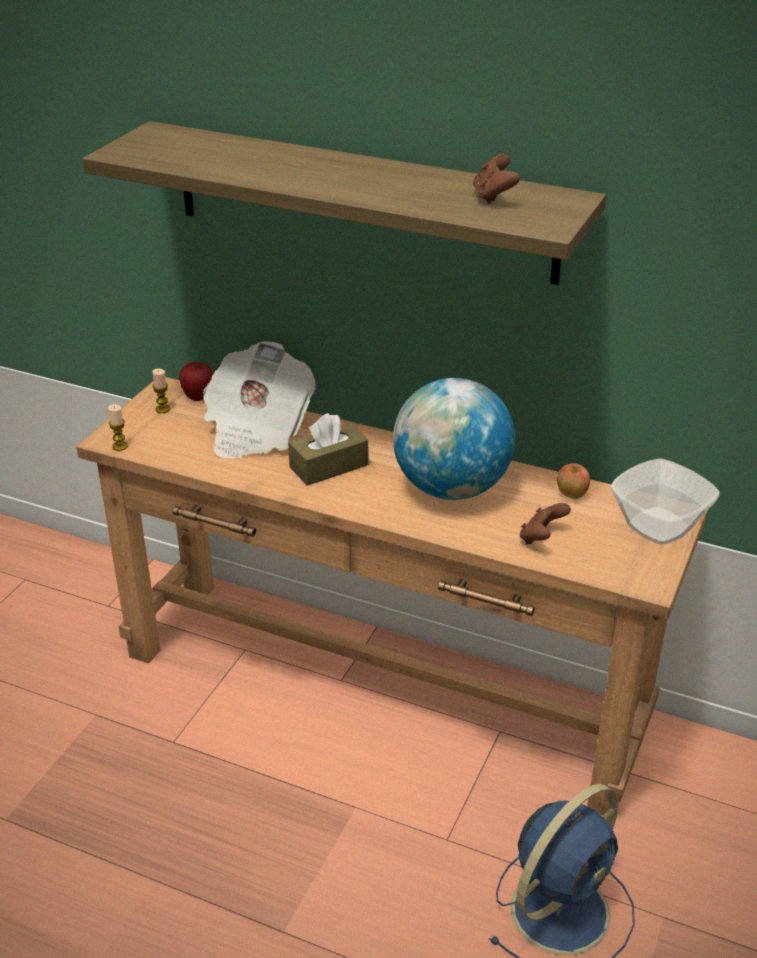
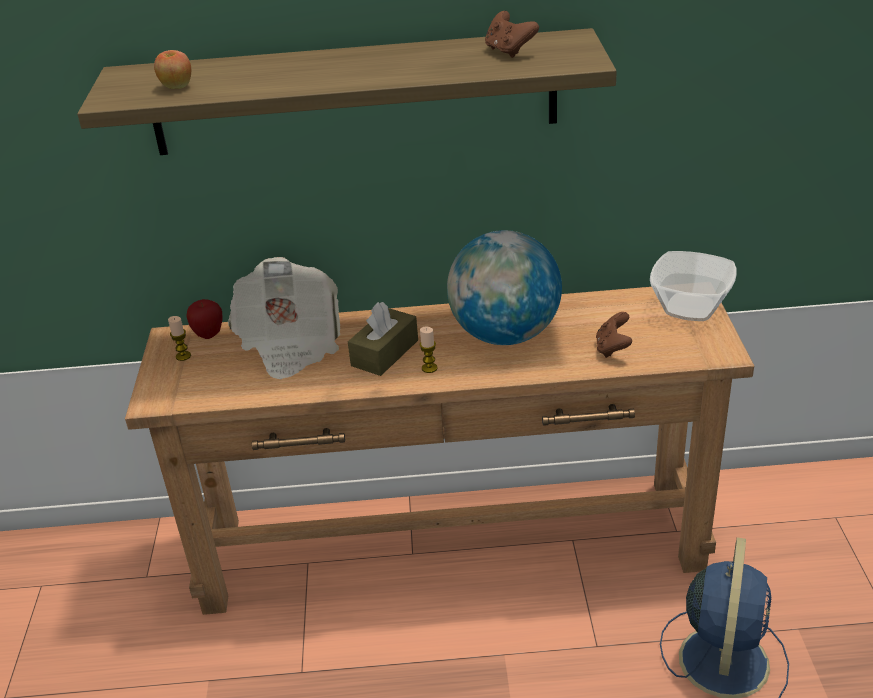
camera: 25 degrees left, 0 degrees up
(120, 446) = (171, 403): candle -> candle (429, 368)
(571, 495) = (603, 307): apple -> apple (176, 87)

